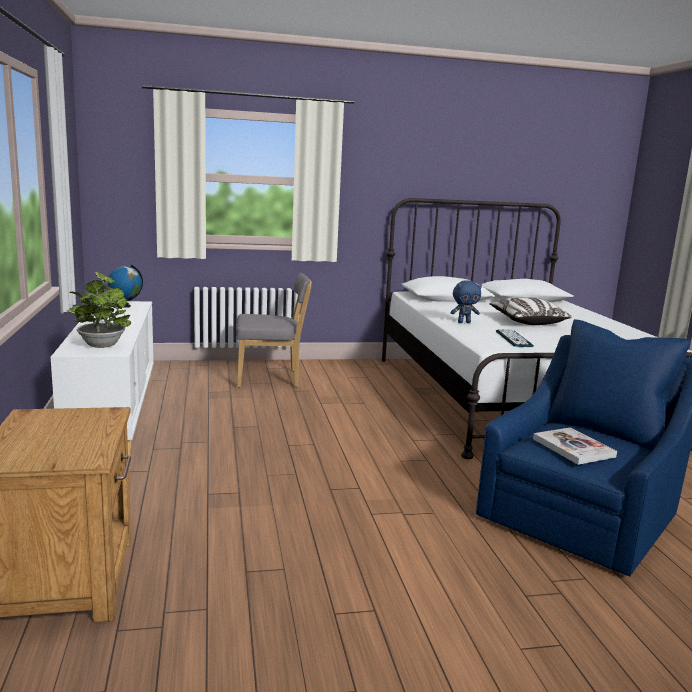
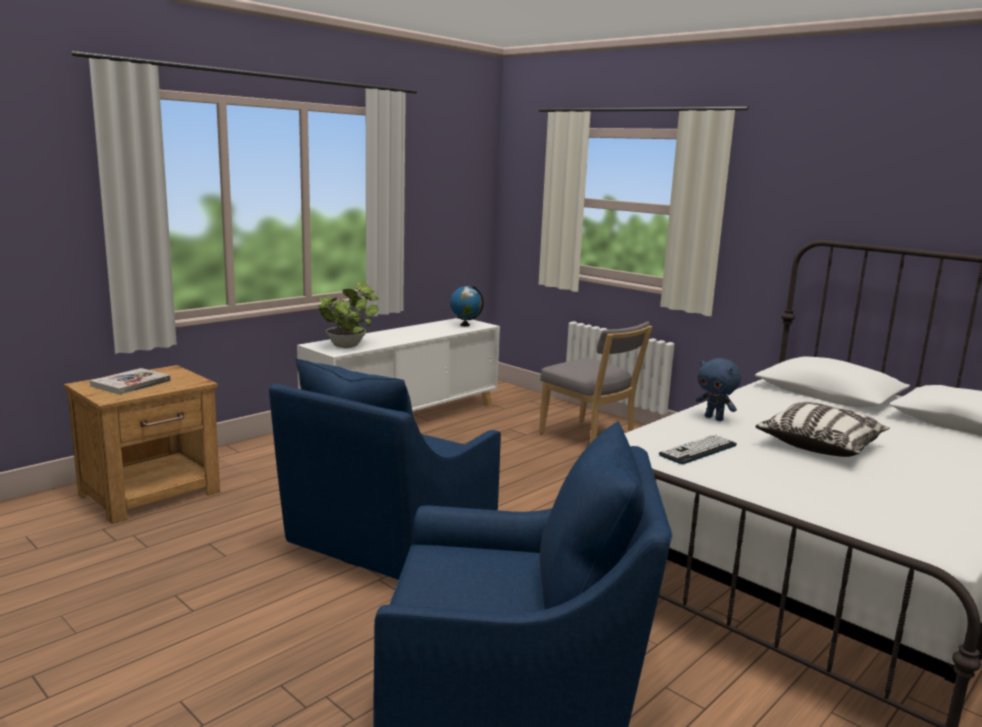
camera: 55 degrees right, 0 degrees up
(338, 490) = (388, 537): none -> blue armchair
(573, 448) = (457, 573): book -> book (131, 383)

